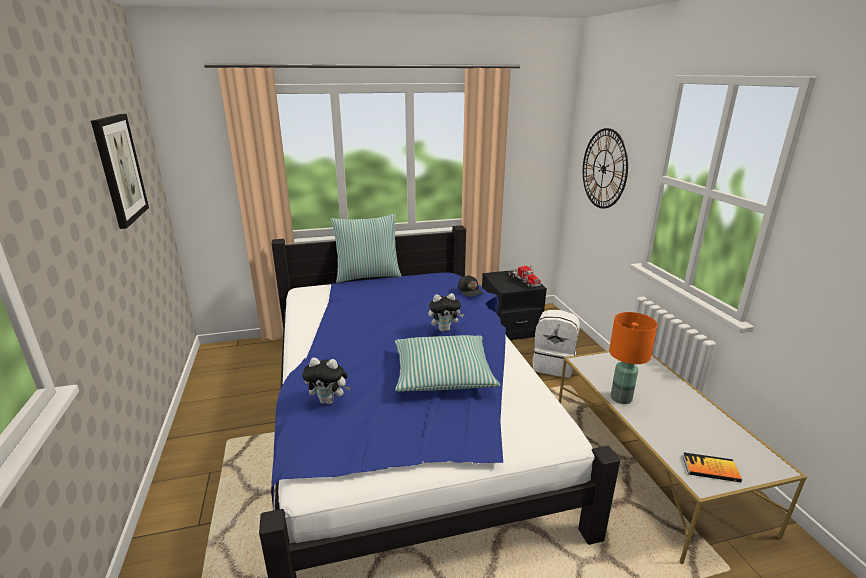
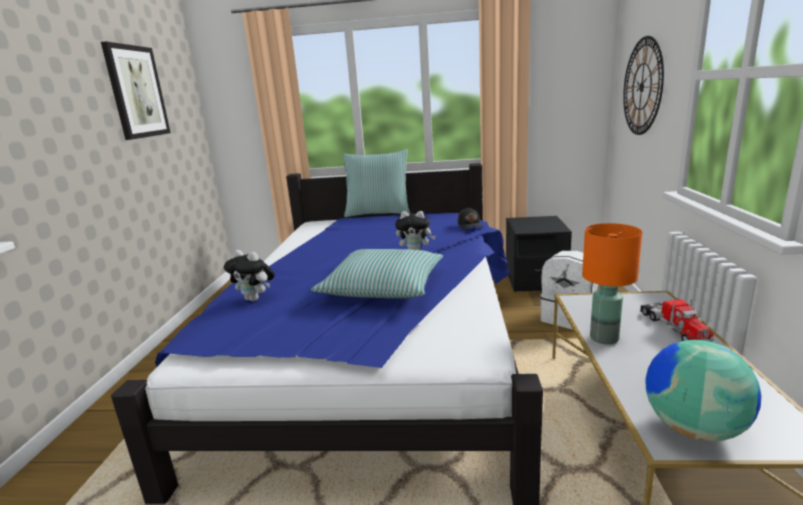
camera: 20 degrees right, 5 degrees down
(523, 280) = (547, 224): toy truck -> toy truck (673, 327)
(710, 468) = (692, 428): book -> globe

